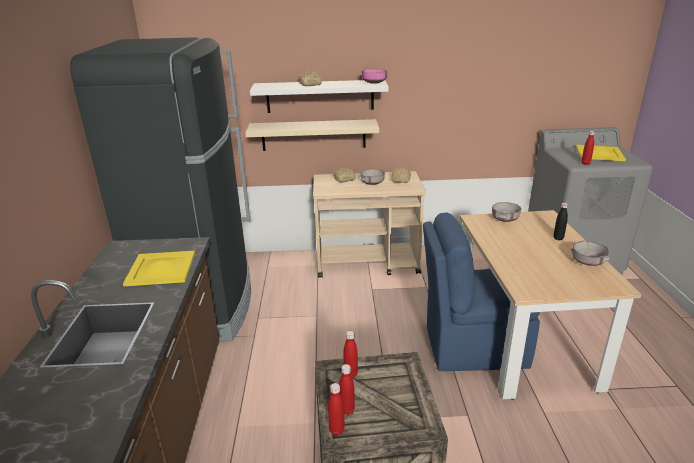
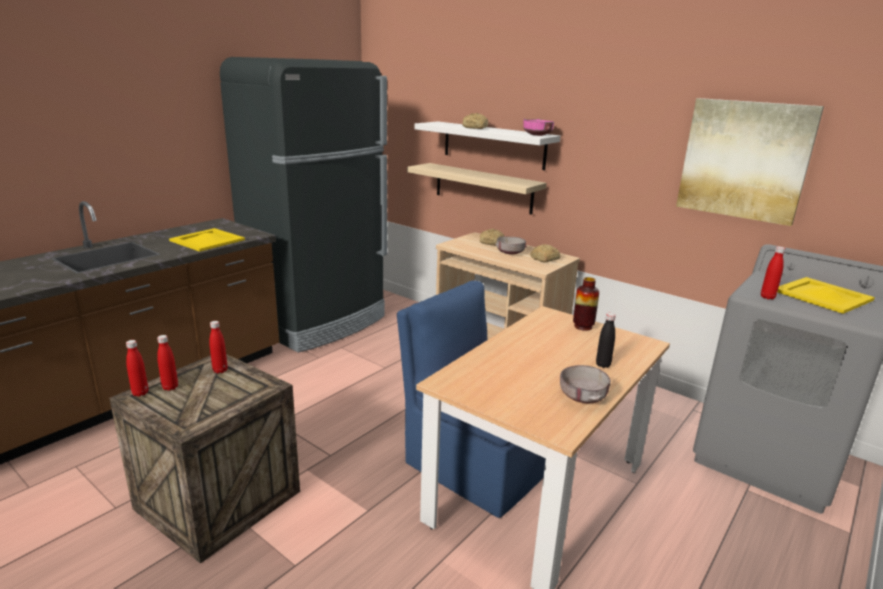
camera: 40 degrees right, 5 degrees down
(505, 219) = (583, 326): grey bowl -> vase
(523, 77) = (744, 160): none -> picture

